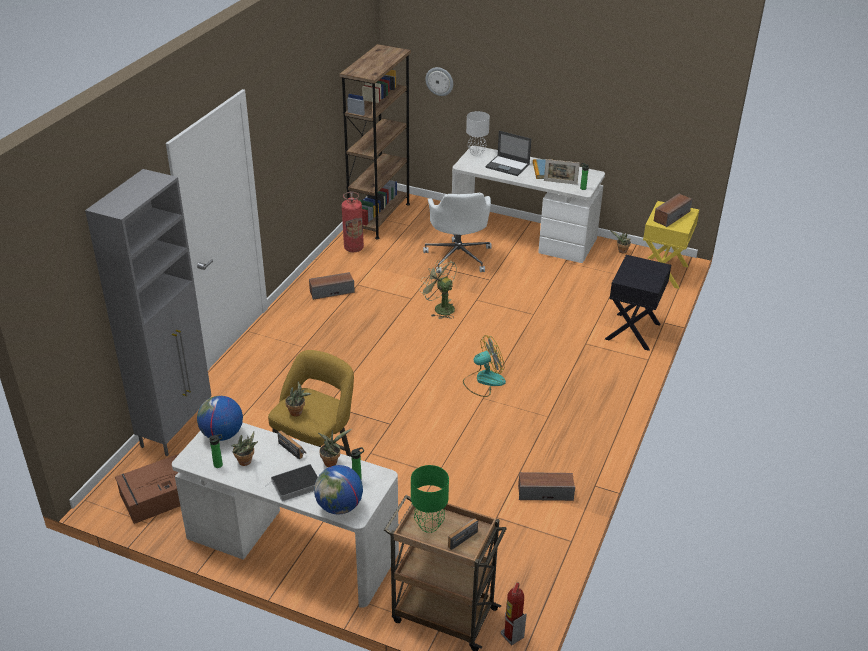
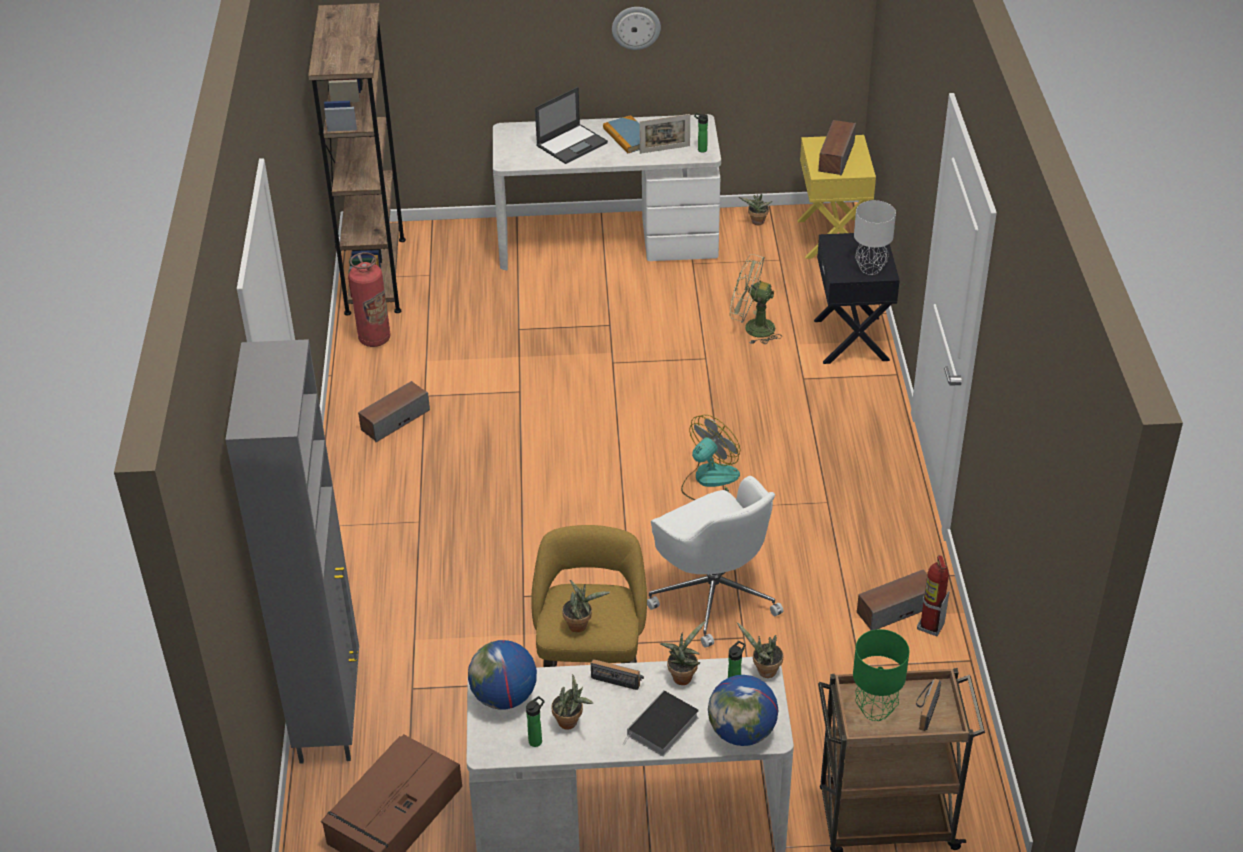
camera: 25 degrees left, 5 degrees up
(382, 477) = (764, 671): none -> potted plant
(439, 81) = (424, 38): wall clock -> wall clock (636, 27)
(440, 308) = (571, 392): green fan -> green fan (752, 328)
(458, 256) = (538, 302): white office chair -> white office chair (713, 594)
(476, 153) = (511, 135): grey table lamp -> grey table lamp (871, 269)
(508, 166) = (572, 144): laptop -> laptop turned 45 degrees counterclockwise
(511, 636) = (984, 811): fire extinguisher -> fire extinguisher (930, 626)

